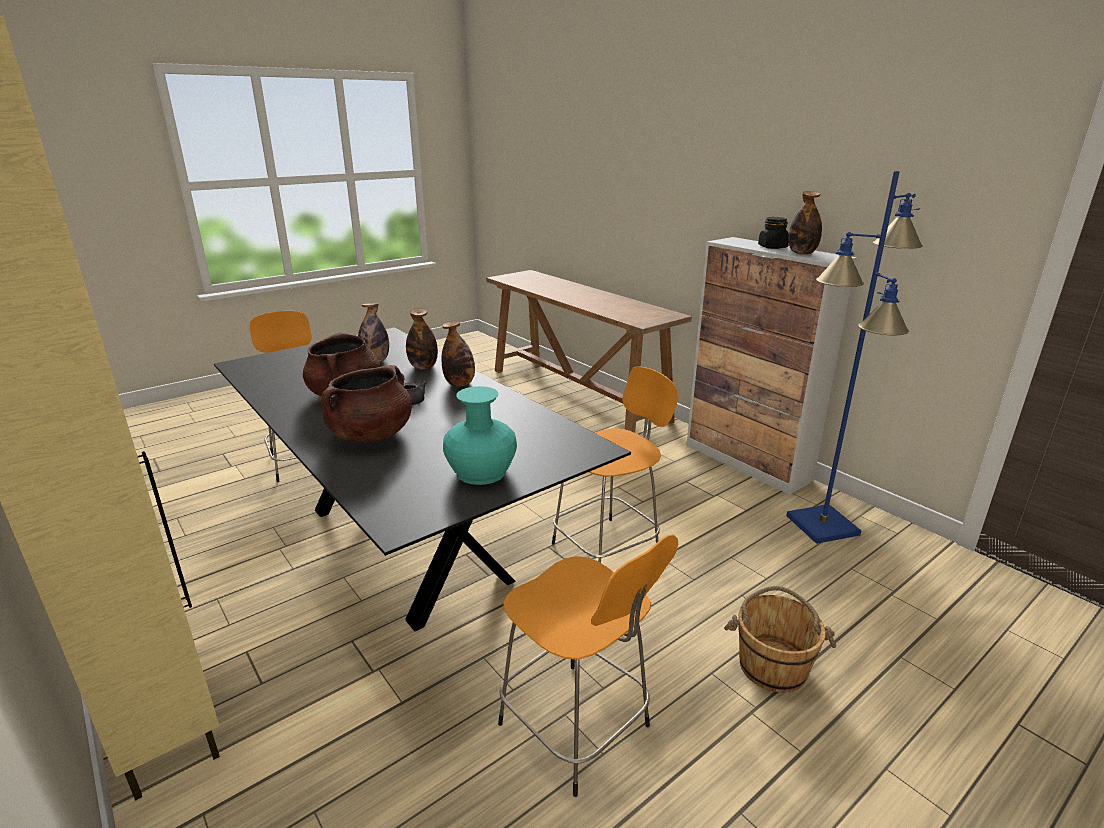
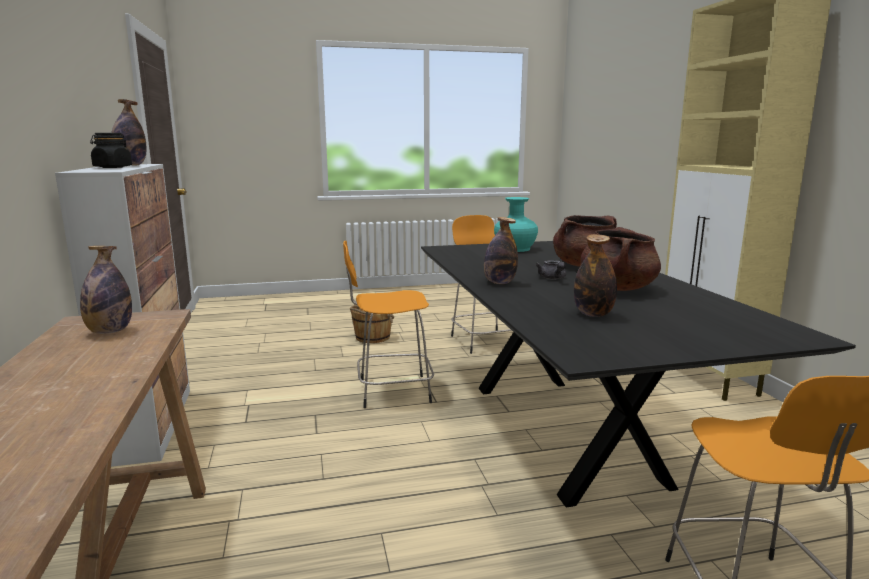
camera: 155 degrees left, 10 degrees down
(423, 367) = (531, 300): bottle -> bottle (110, 331)
(823, 525) = (219, 370): blue floor lamp -> none

